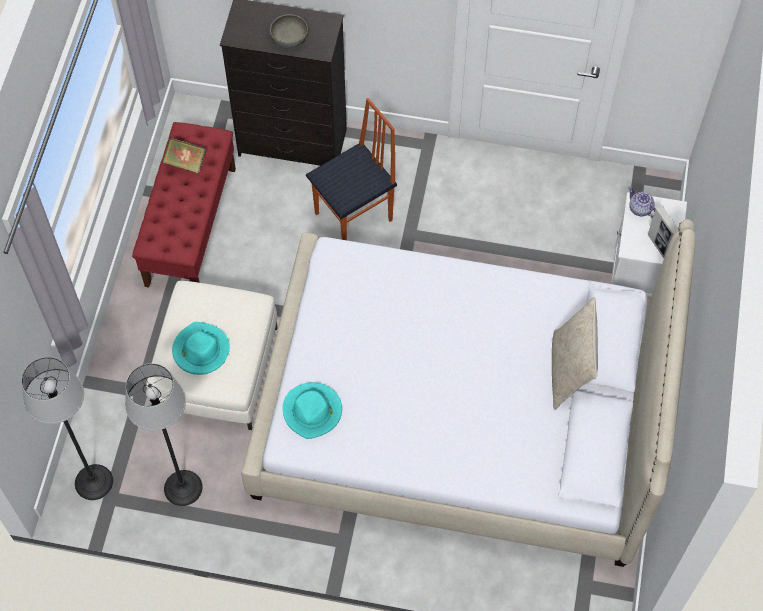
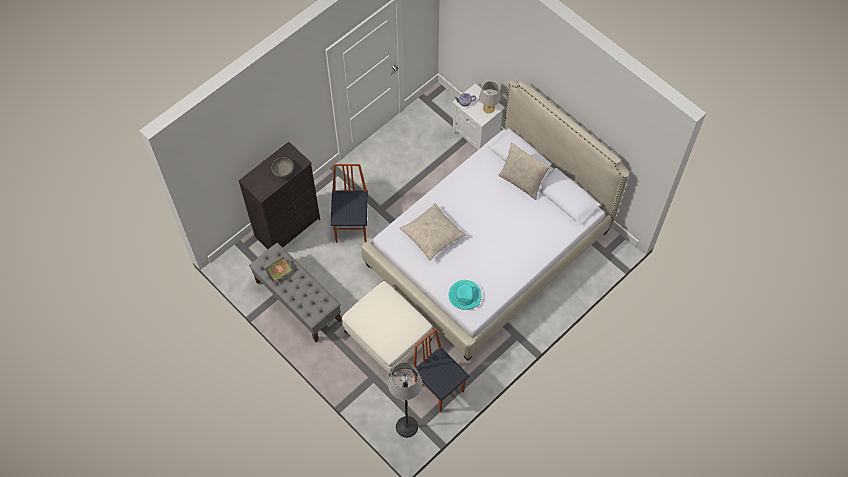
camera: 55 degrees left, 0 degrees up
(183, 488) = (439, 388): floor lamp -> chair
(191, 226) = (298, 301): red bench -> grey bench
(200, 350) = (390, 327): turquoise hat -> none
(380, 305) = (432, 234): none -> beige pillow
(659, 246) = (489, 108): picture frame -> grey table lamp

